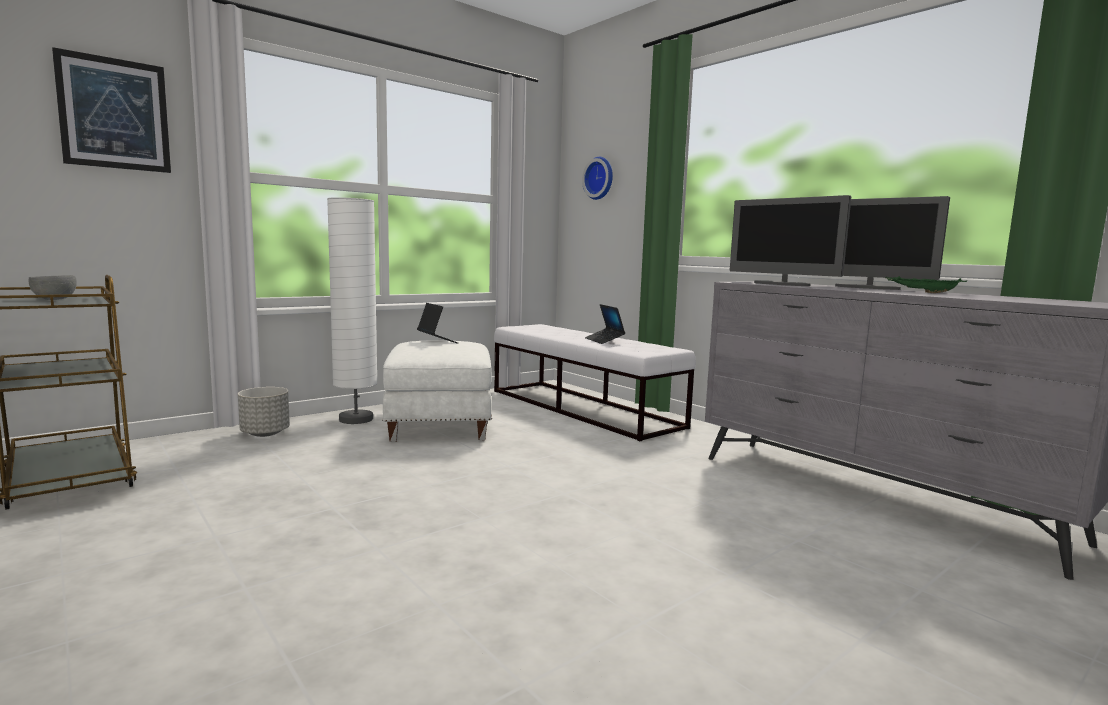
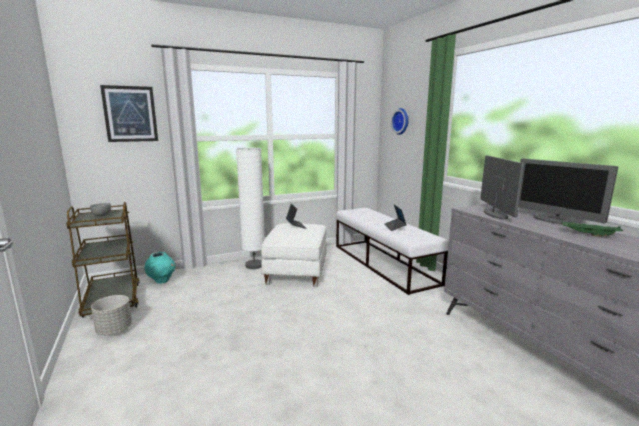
camera: 15 degrees right, 5 degrees up
(173, 448) = (162, 281): none -> turquoise vase
(265, 433) = (206, 273): grey planter -> grey planter (114, 330)
(781, 284) = (495, 214): monitor -> monitor turned 150 degrees counterclockwise

